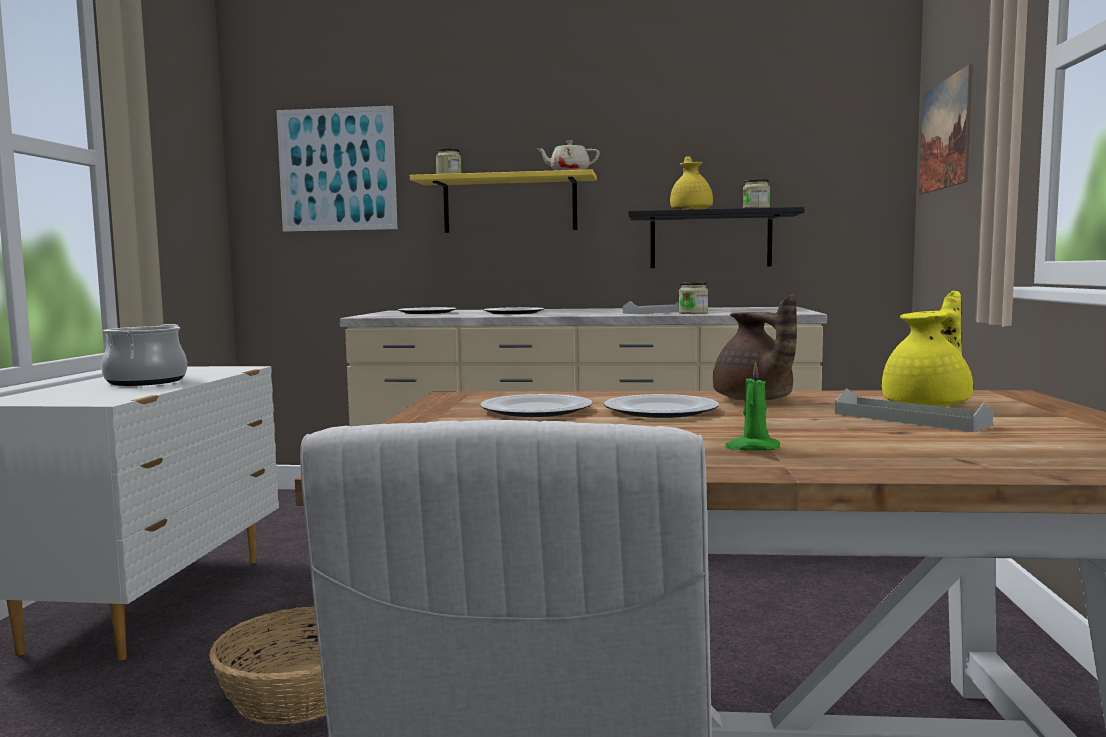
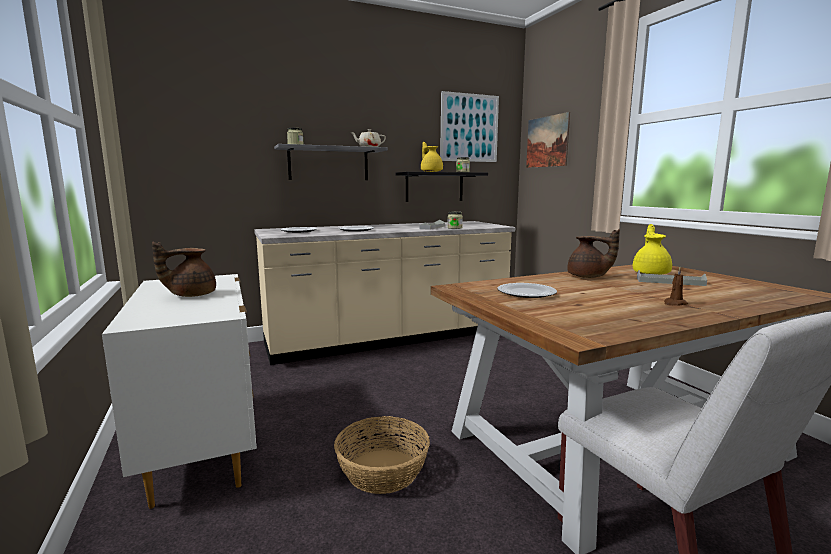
camera: 30 degrees left, 5 degrees up
(146, 381) = (191, 295): cooking pot -> brown teapot
(337, 169) = (211, 135): picture -> picture (469, 128)
(510, 204) = (328, 164): yellow shelf -> grey shelf
(659, 410) = (575, 287): plate -> none
(751, 448) = (674, 303): green candle -> brown candle

